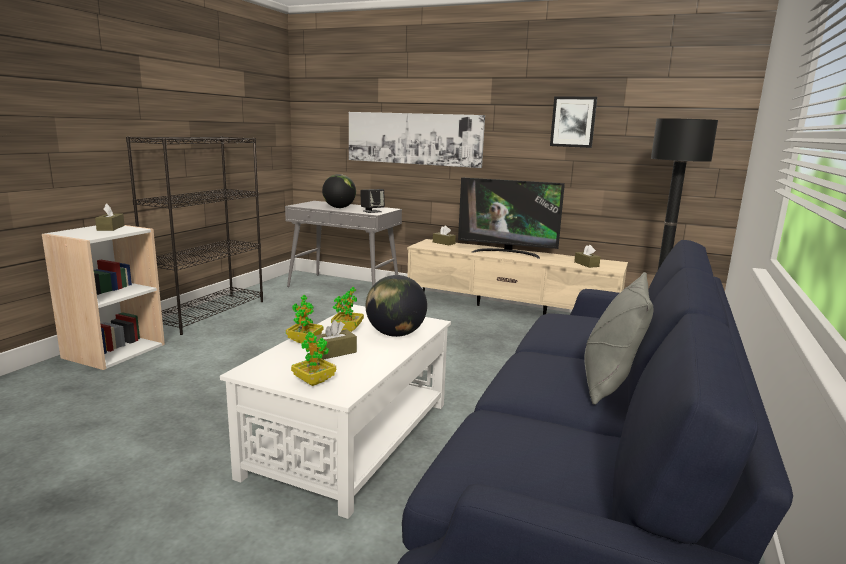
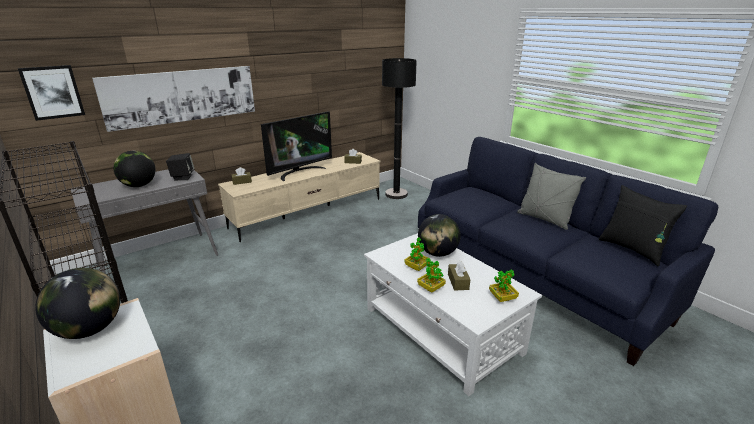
camera: 60 degrees left, 10 degrees up
(111, 228) = (89, 330): brown tissue box -> globe
(573, 122) = (314, 64): picture -> picture (53, 92)
(608, 481) = (631, 250): none -> black pillow

